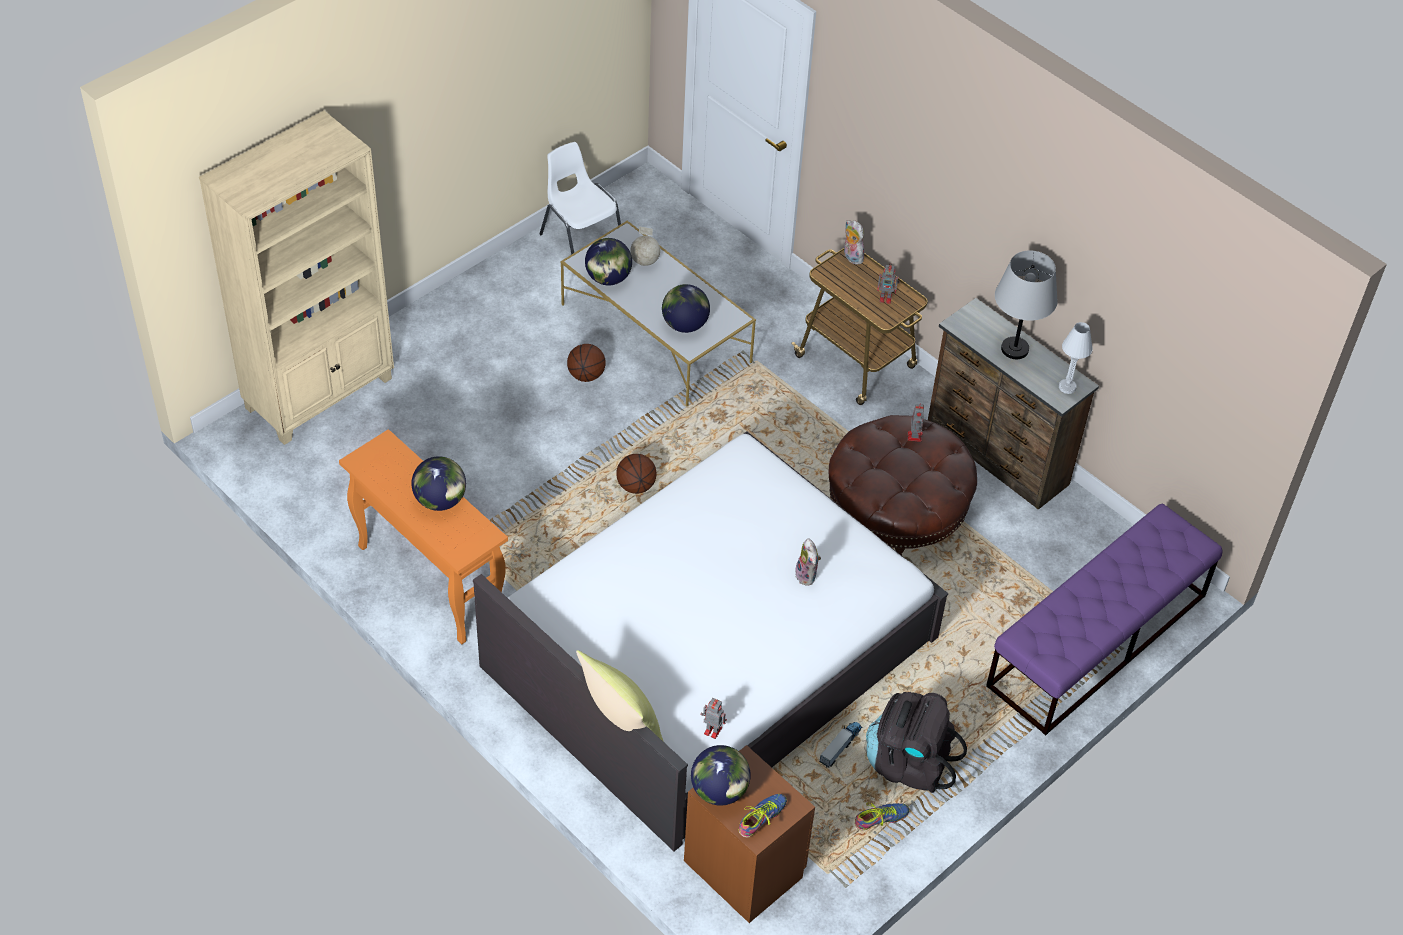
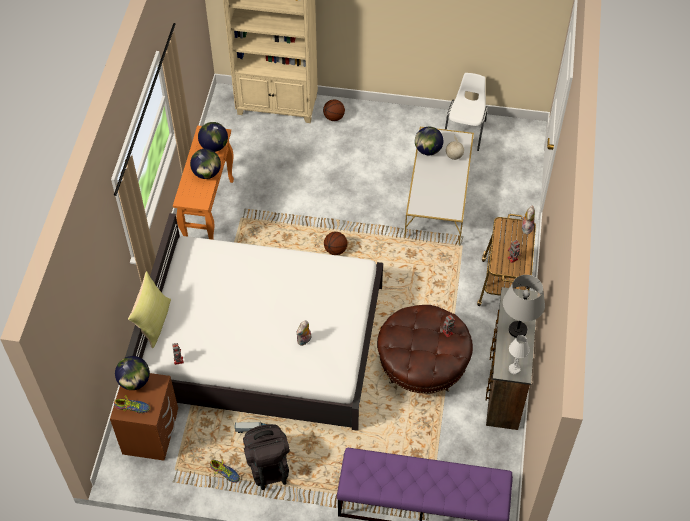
camera: 55 degrees right, 5 degrees up
(586, 375) = (384, 188): basketball -> basketball (334, 117)
(684, 325) = (429, 197): globe -> globe (214, 146)

